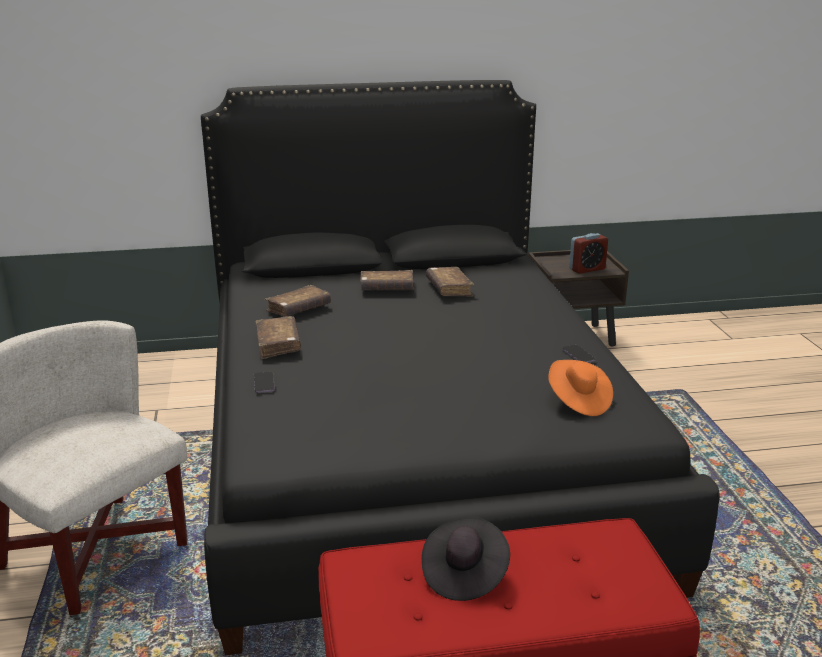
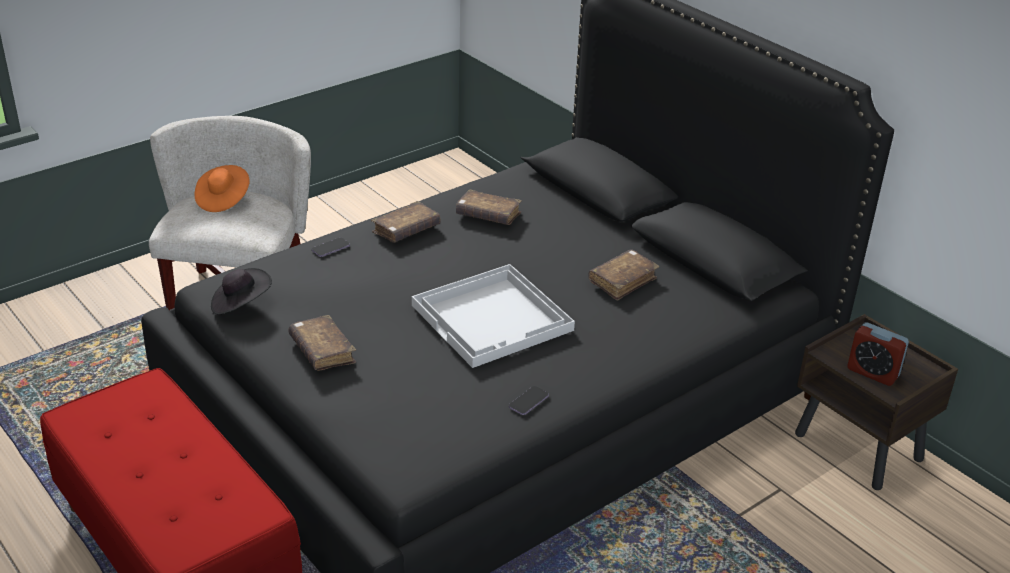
camera: 60 degrees right, 10 degrees up
(387, 288) = (585, 245): brown book -> brown book (322, 351)
(455, 341) = (493, 318): none -> white tray
(464, 574) = (162, 441): black hat -> black hat (240, 304)
(578, 401) = (423, 422): orange hat -> orange hat (223, 200)

